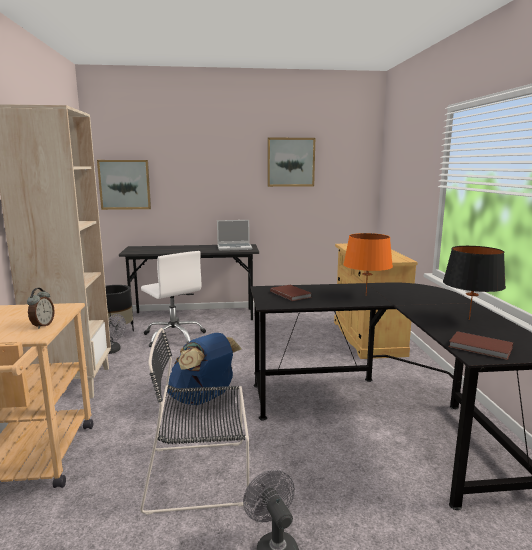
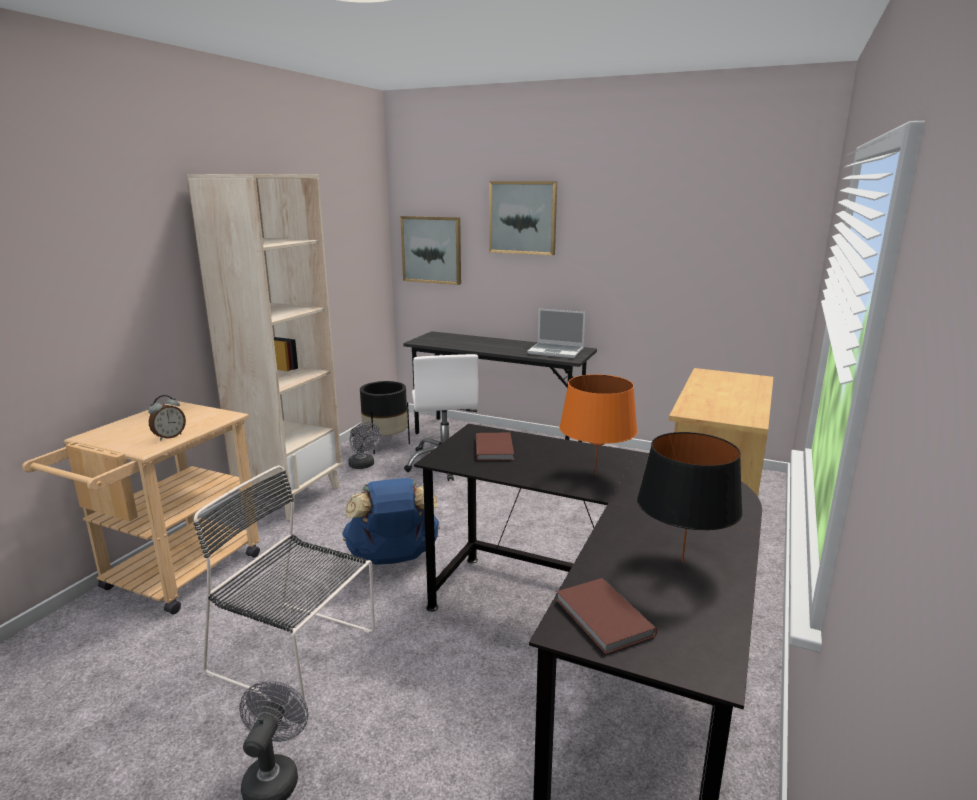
camera: 30 degrees right, 5 degrees up
(290, 162) = (661, 226): picture -> picture (523, 217)

